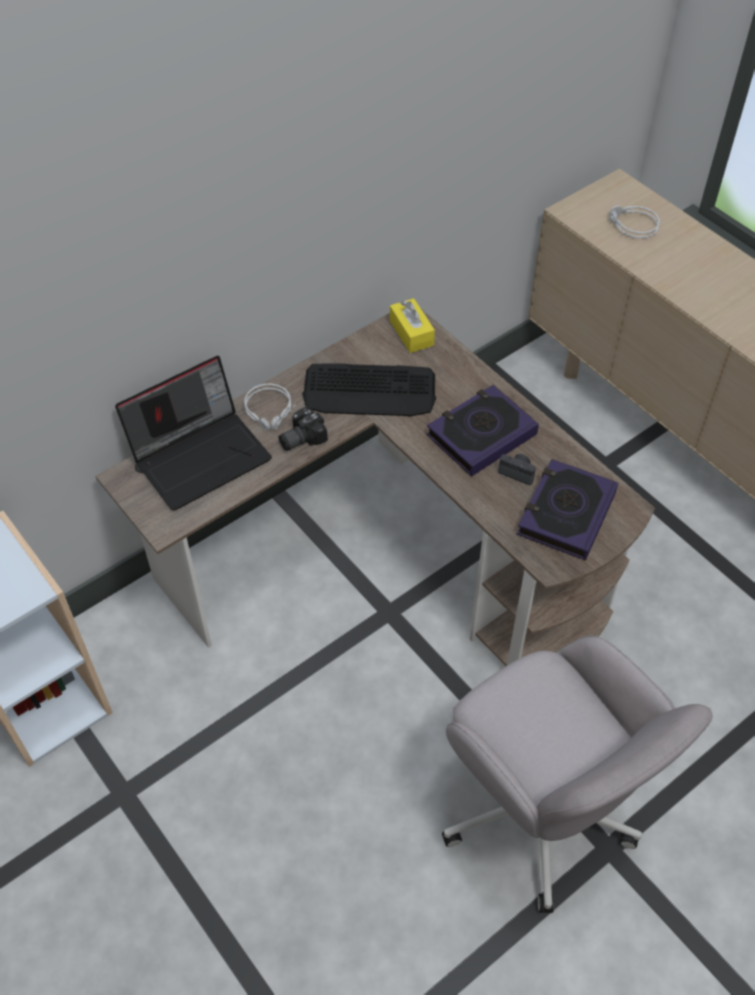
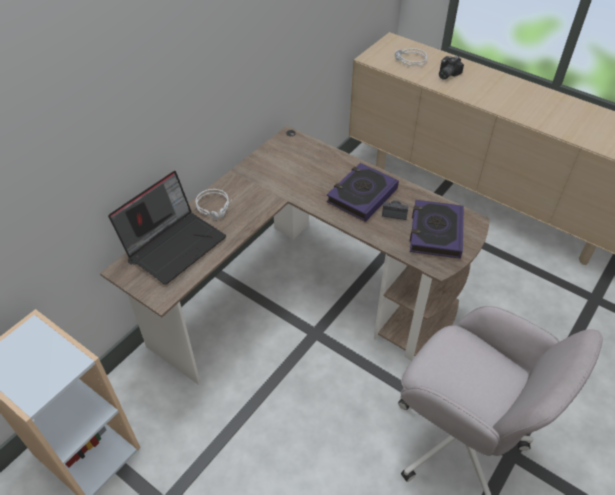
camera: 15 degrees left, 5 degrees down
(300, 438) = (241, 220): camera -> camera (446, 74)
(370, 391) = (279, 182): keyboard -> none
(411, 333) = (294, 143): yellow tissue box -> none

